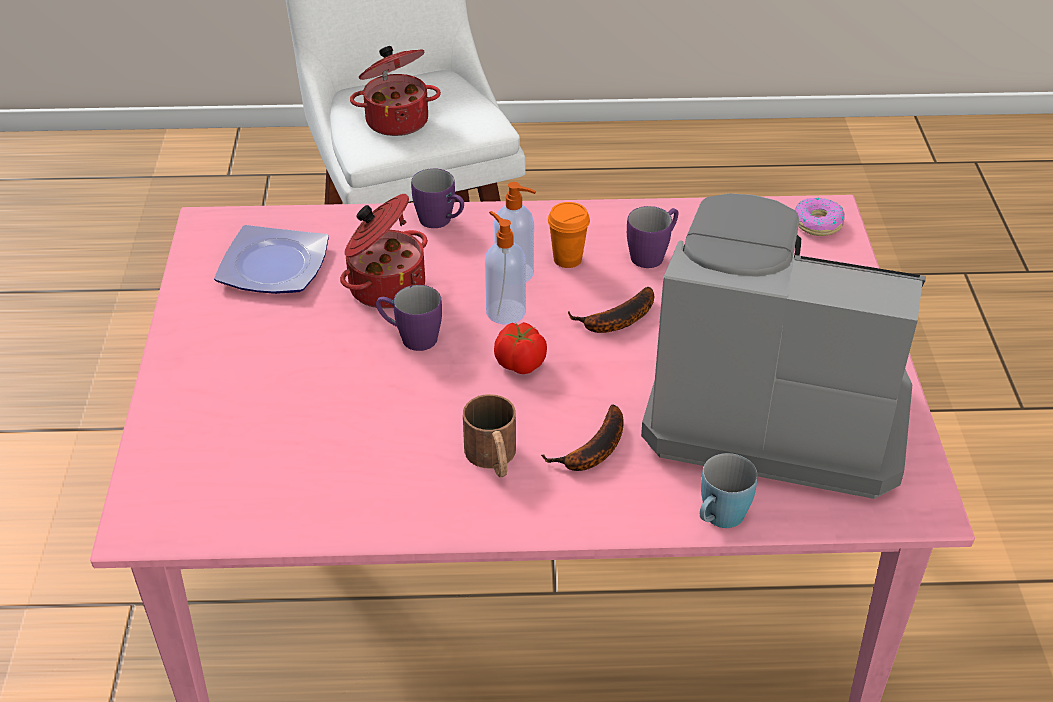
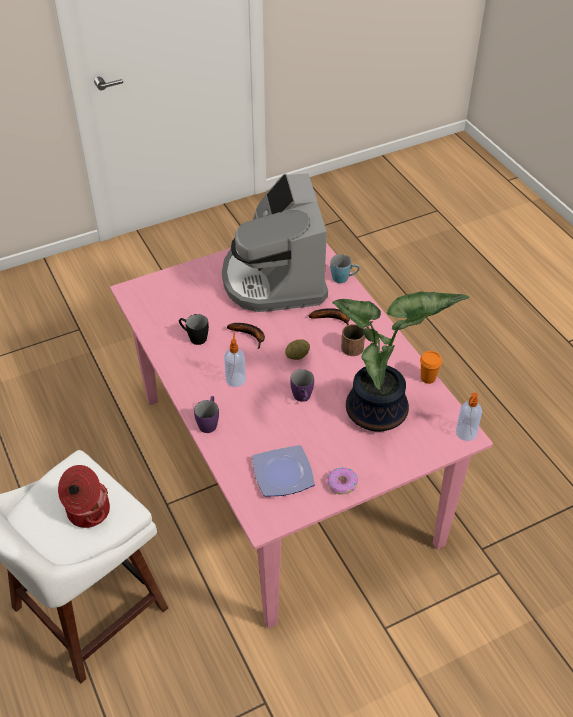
camera: 115 degrees left, 5 degrees up
(294, 422) = (379, 414): none -> potted plant
(385, 286) = (272, 422): cooking pot -> none
(504, 311) = (265, 373): soap dispenser -> soap dispenser (465, 433)
(520, 365) = (297, 356): tomato -> potato
(567, 259) = (214, 365): orange cup -> orange cup (428, 378)
(653, 254) = (194, 337): purple mug -> black mug
(817, 223) = (141, 291): donut -> donut (342, 484)

